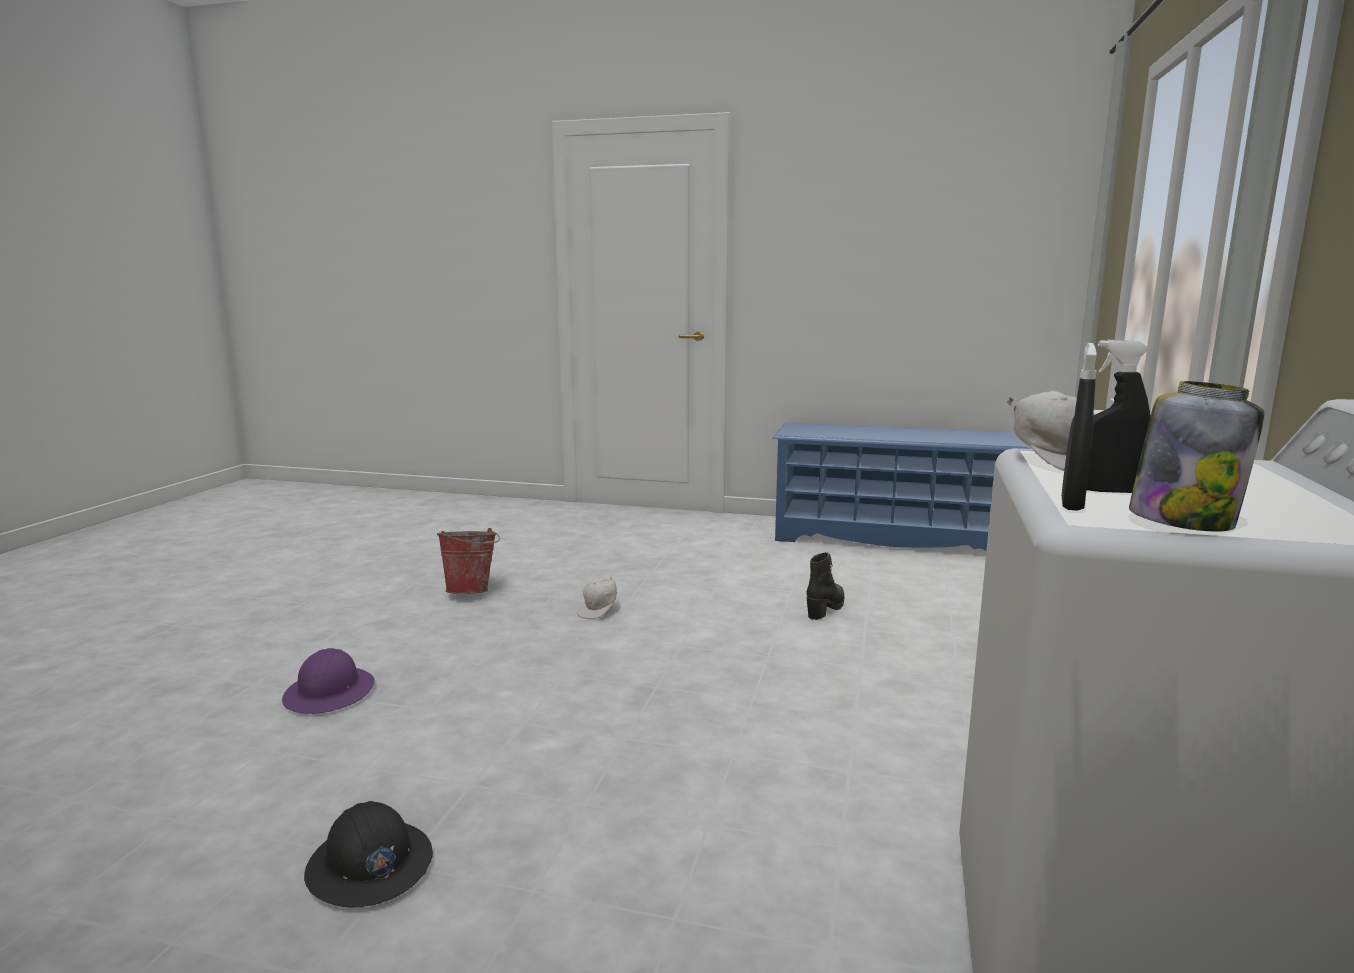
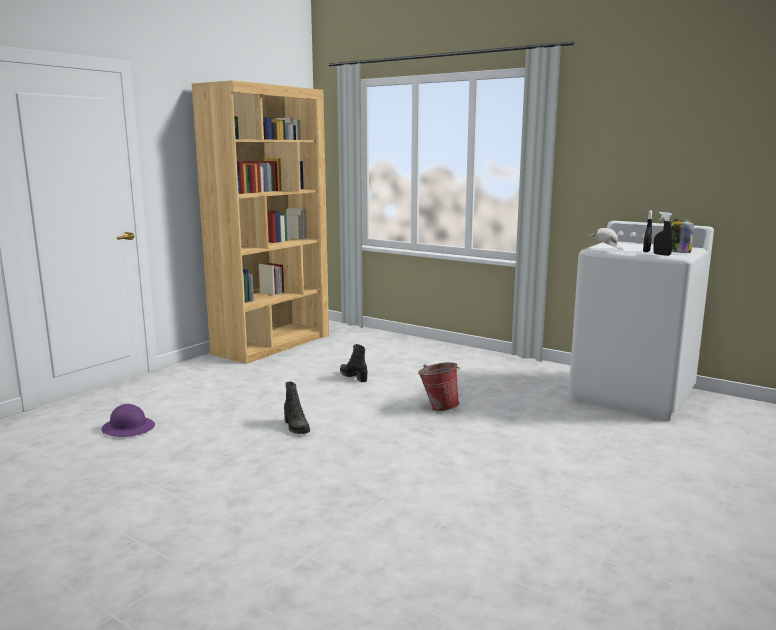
camera: 70 degrees left, 0 degrees up
(330, 693) = (349, 522): purple hard hat -> purple hard hat (128, 428)
(369, 866) = (553, 508): black hard hat -> none
(472, 591) = (206, 464): bucket -> bucket (438, 407)
(599, 610) = (296, 427): white cap -> black boot
(891, 538) = (272, 344): blue shoe rack -> brown bookcase

